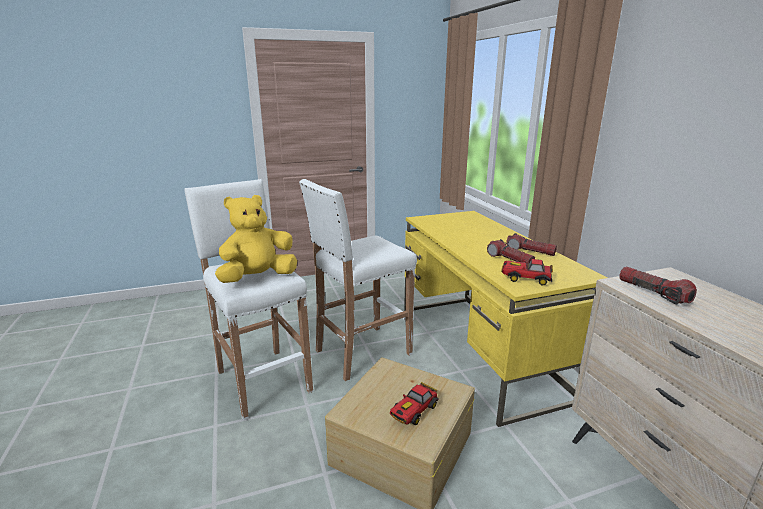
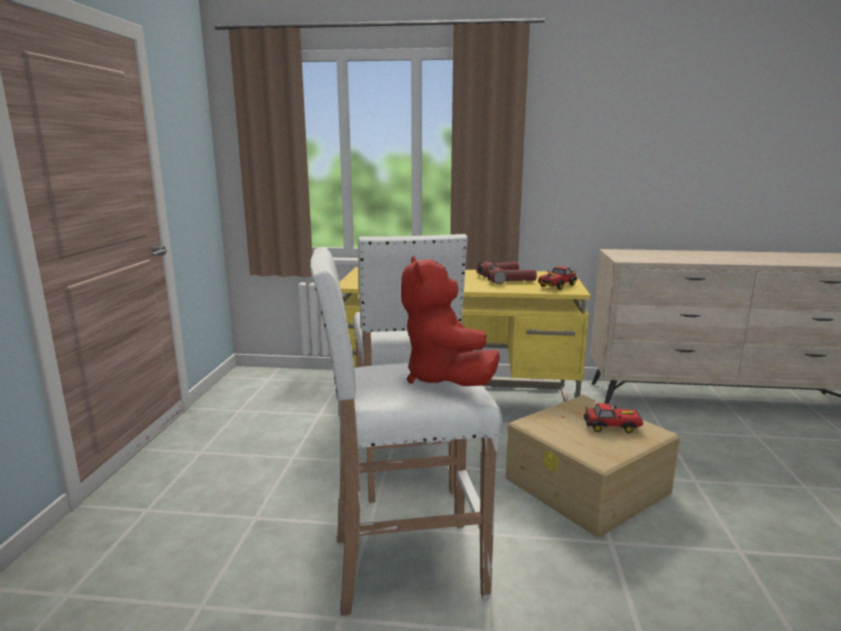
camera: 65 degrees left, 5 degrees down
(258, 278) = (445, 379): yellow plush toy -> red plush toy
(413, 412) = (612, 426): toy car -> toy car turned 60 degrees counterclockwise
(653, 293) = (643, 258): flashlight -> none

